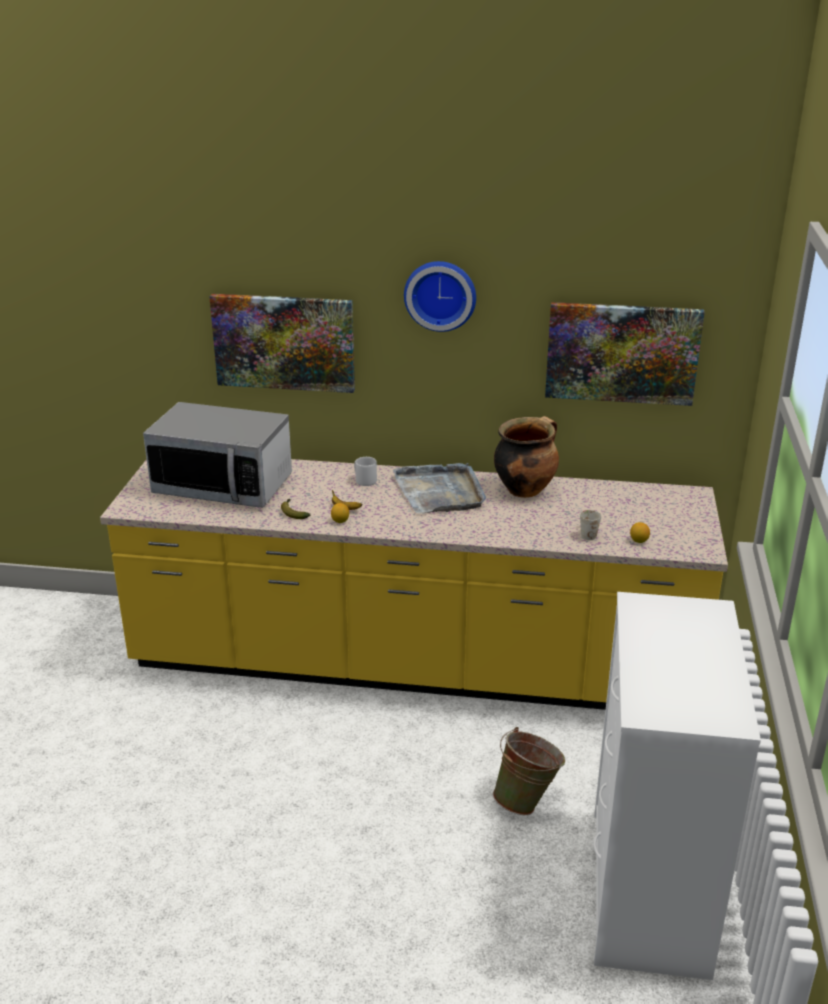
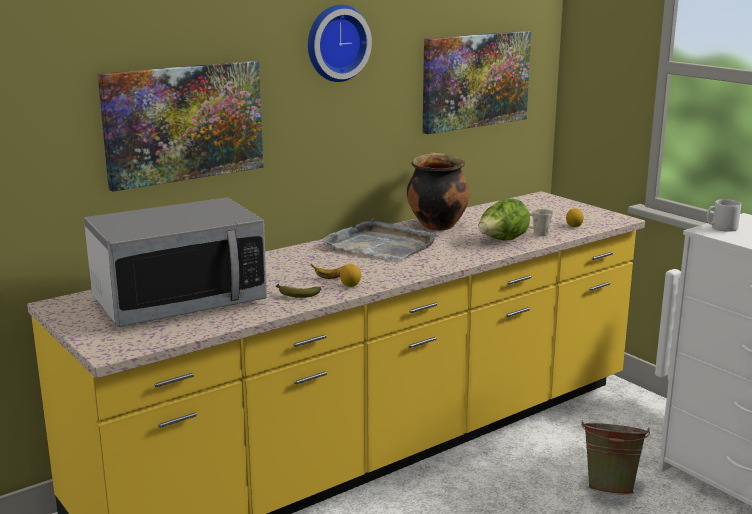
camera: 45 degrees left, 10 degrees down
(364, 480) = (303, 257): grey mug -> grey mug (721, 228)
(538, 529) = (502, 241): none -> lettuce

